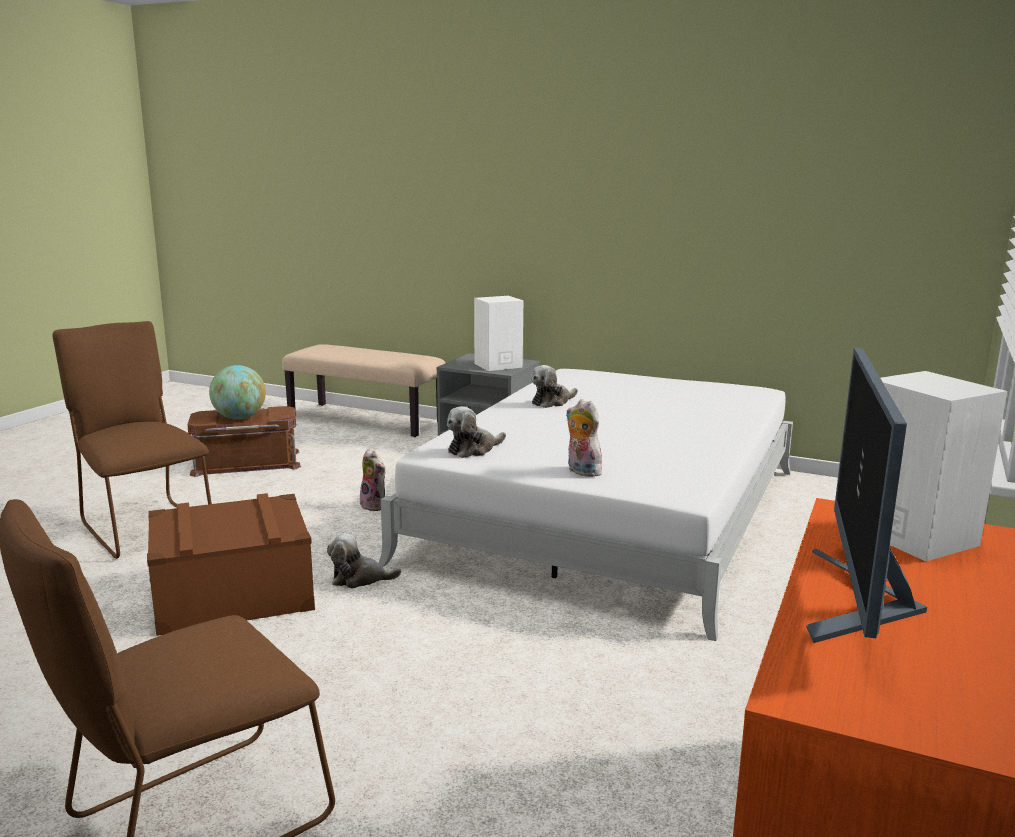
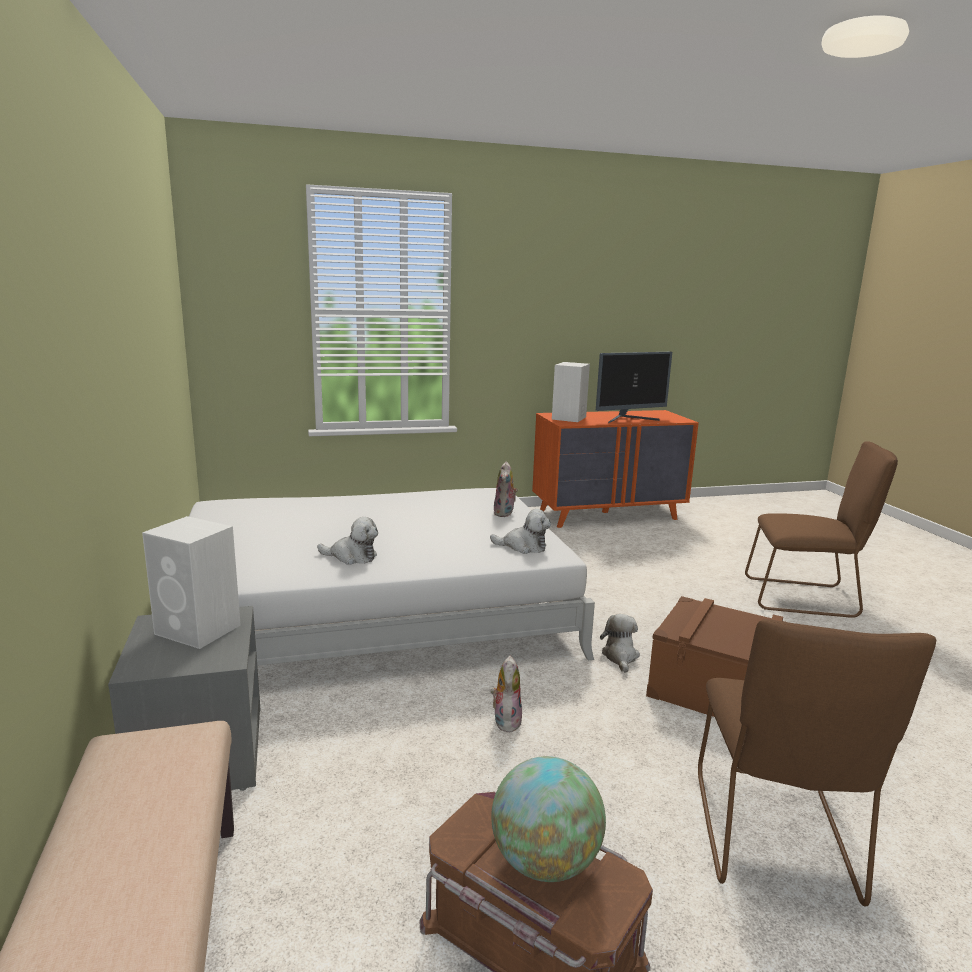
camera: 130 degrees left, 0 degrees up
(359, 578) = (620, 656): plush toy -> plush toy turned 135 degrees counterclockwise

